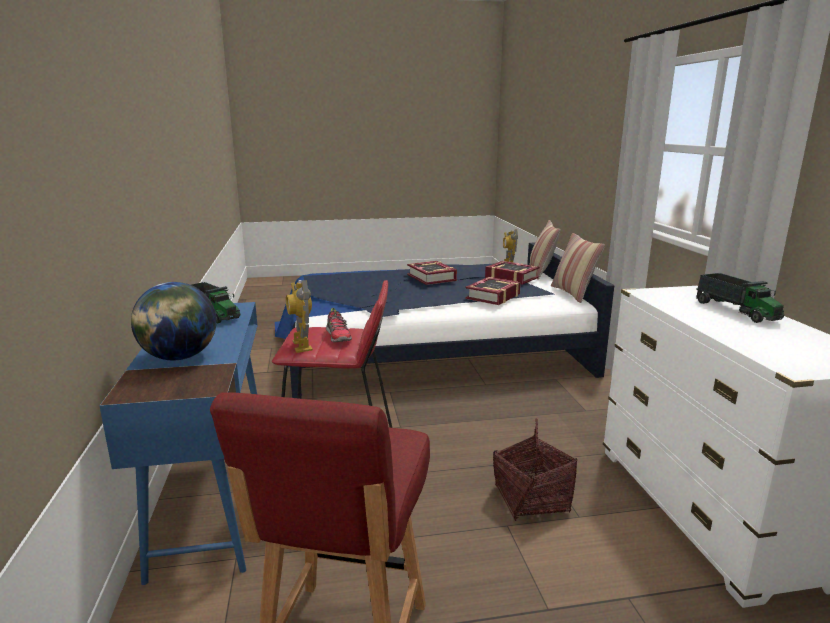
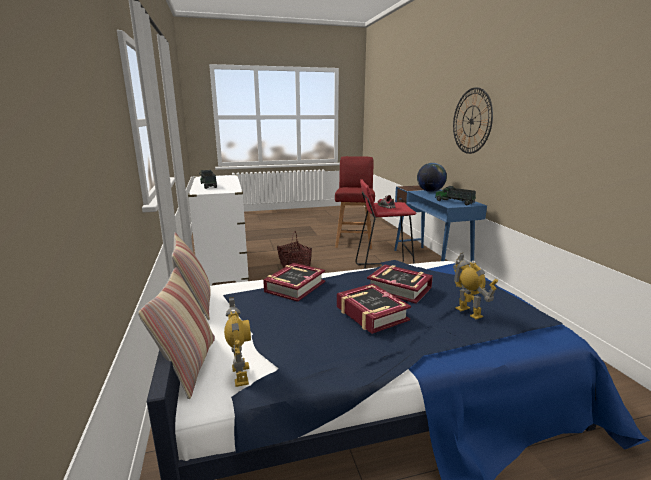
camera: 175 degrees right, 0 degrees up
(109, 165) = (471, 121): none -> wall clock
(302, 345) = (397, 203): toy robot -> toy robot (469, 312)
(511, 278) = (258, 324): book -> book (399, 288)

